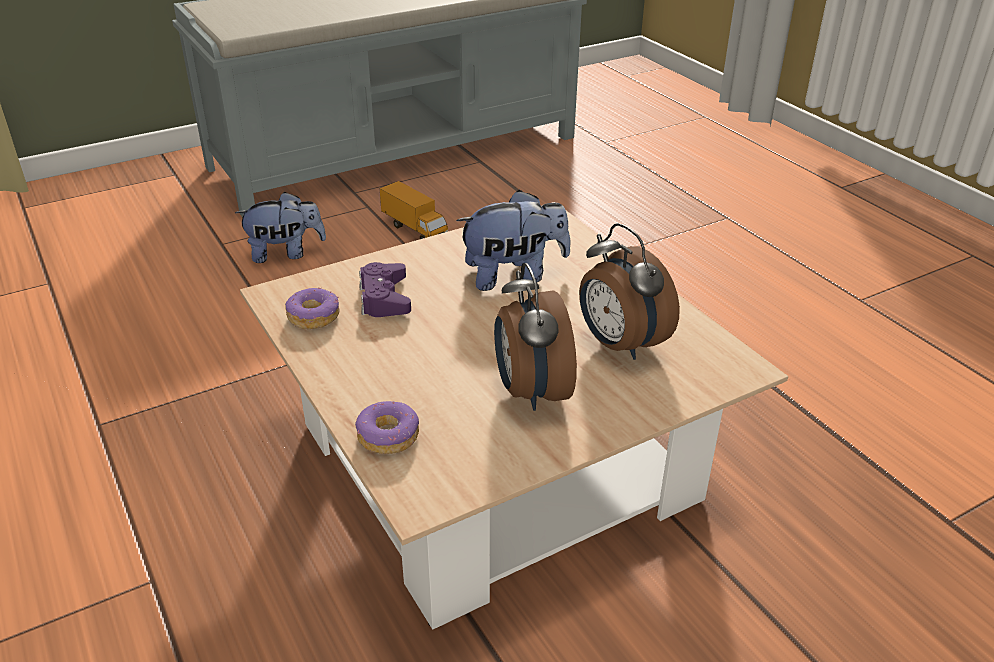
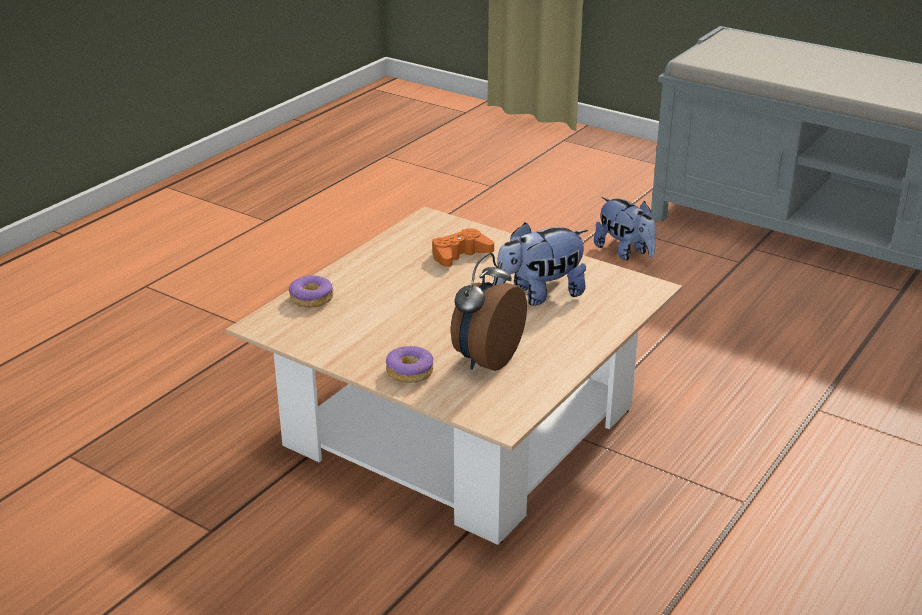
camera: 65 degrees right, 5 degrees down
(313, 316) = (415, 238): donut -> donut (410, 372)
(384, 298) = (460, 255): purple game controller -> orange game controller
(415, 230) = (731, 295): toy truck -> none
(513, 275) = (540, 295): plush toy -> plush toy turned 105 degrees clockwise
(530, 391) = (396, 336): alarm clock -> none

